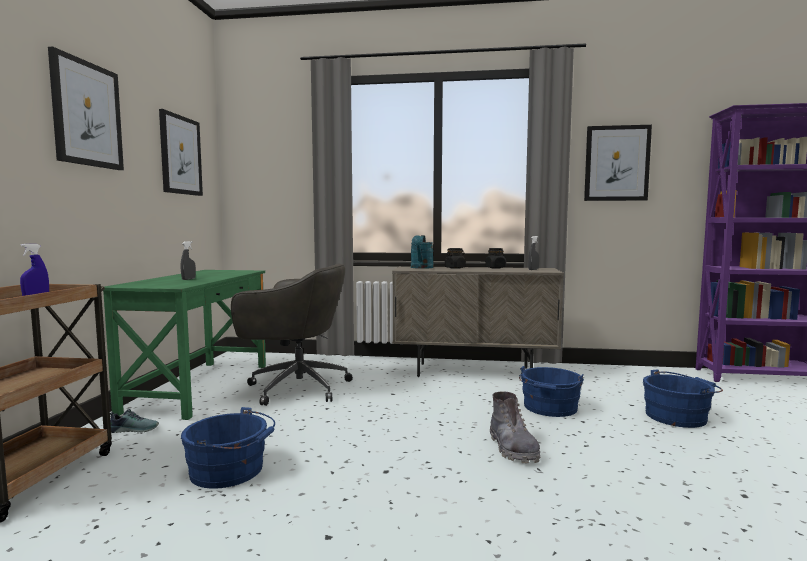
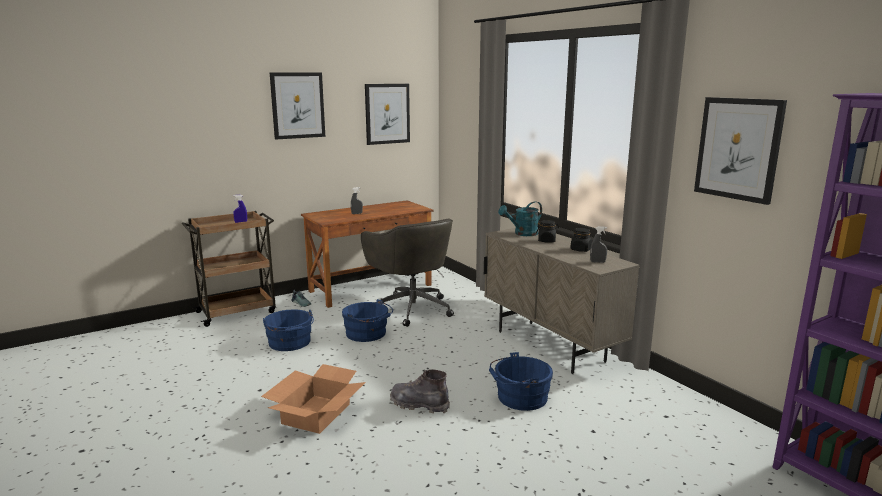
camera: 50 degrees right, 10 degrees up
(199, 387) = (370, 288): green desk -> brown desk
(460, 513) = (316, 413): none -> cardboard box
(513, 448) = (419, 405): grey boot -> grey boot turned 75 degrees clockwise
(678, 416) = (601, 459): blue bucket -> blue bucket (368, 334)

